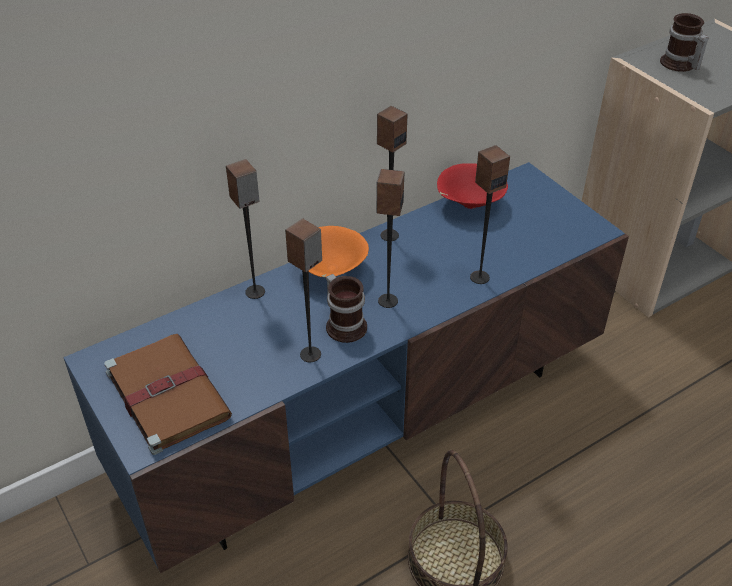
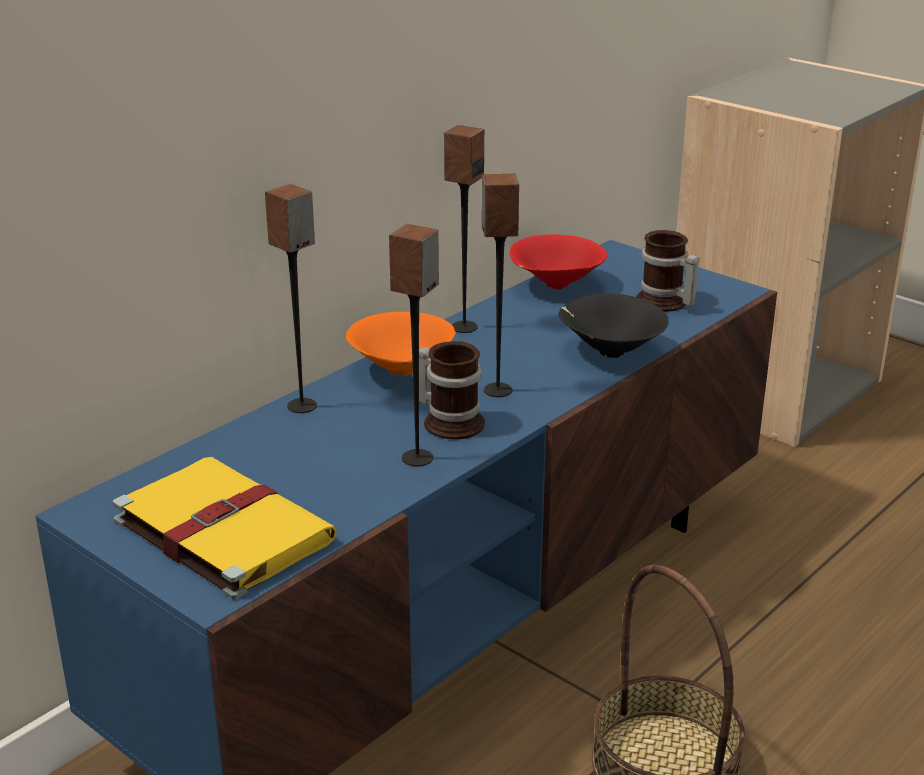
camera: 15 degrees left, 15 degrees down
(166, 393) = (220, 529): brown book -> yellow book
(479, 277) = (609, 352): speaker -> black bowl
(679, 65) = (773, 94): mug -> mug (664, 303)

